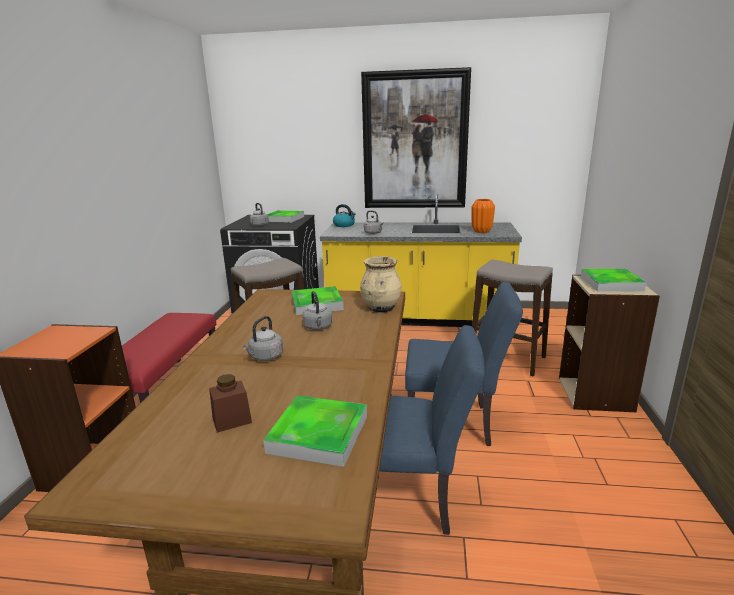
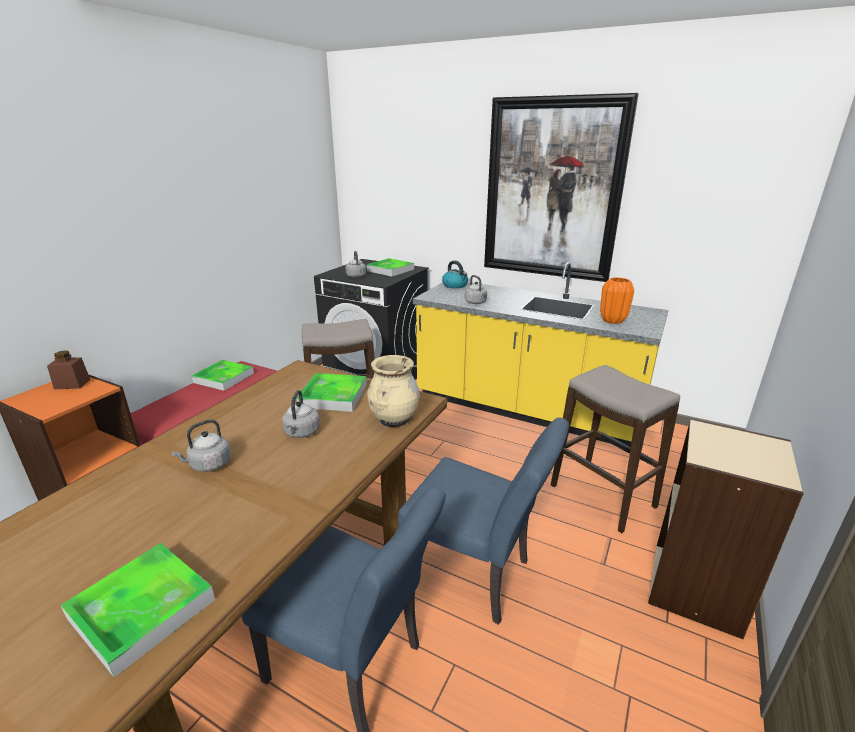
camera: 20 degrees right, 5 degrees up
(232, 420) = (89, 552): brown jar -> brown jar (72, 384)
(611, 283) = (738, 449): tray -> tray (223, 378)

